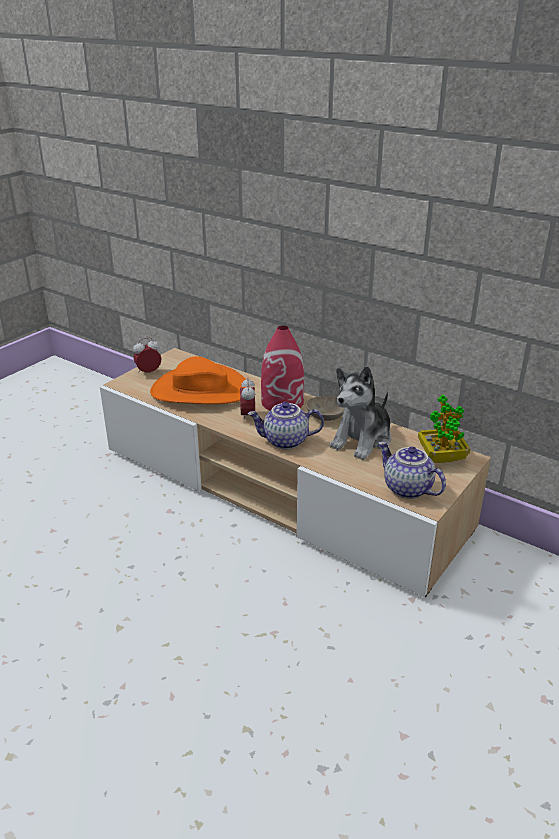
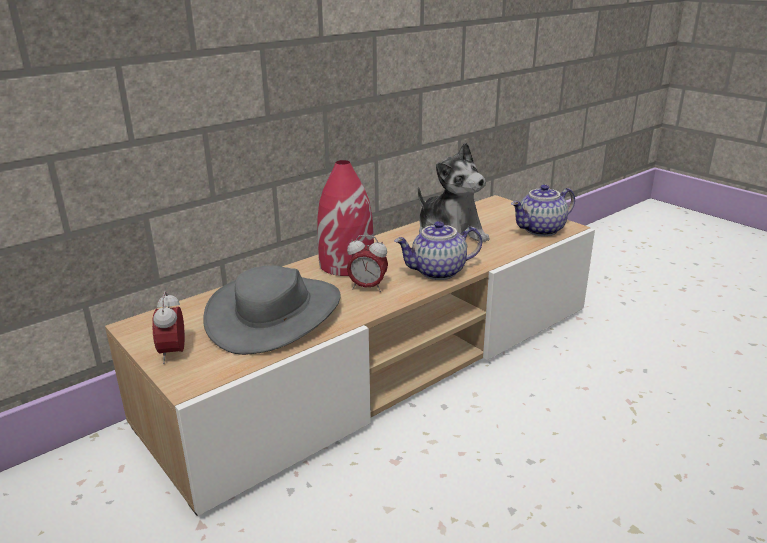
camera: 75 degrees left, 5 degrees down
(200, 391) = (275, 314): orange hat -> grey hat
(285, 442) = (438, 272): teapot -> teapot turned 60 degrees clockwise
(325, 417) = (394, 246): beige bowl -> none
(441, 457) = (492, 210): potted plant -> none

